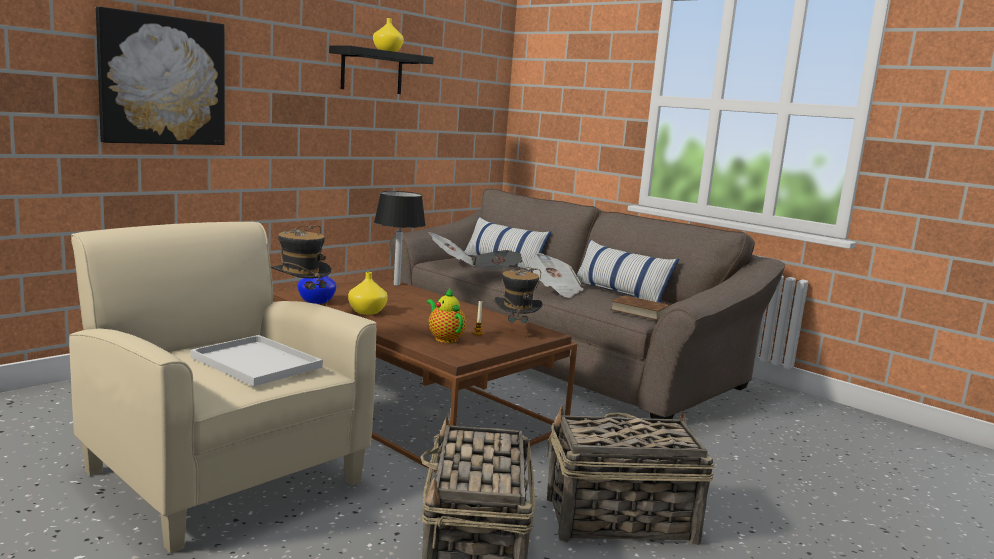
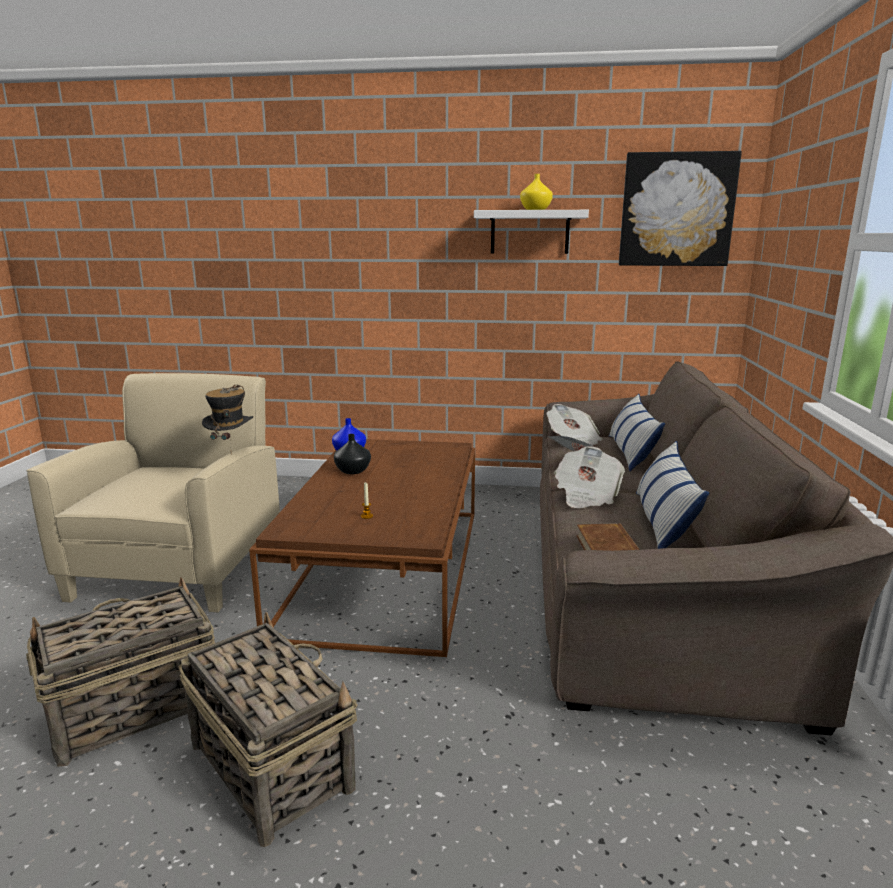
camera: 55 degrees right, 5 degrees up
(162, 80) = (320, 258): picture -> picture (676, 210)
(254, 362) = (164, 487): white tray -> none
(367, 311) = (353, 470): yellow vase -> black vase
(372, 71) = (529, 232): black shelf -> white shelf
(396, 285) = (454, 452): black table lamp -> none
(444, 338) = (327, 511): teapot -> none
(515, 331) = (403, 525): hat -> none

